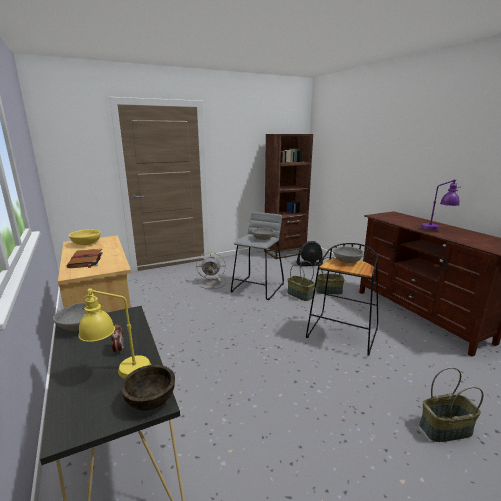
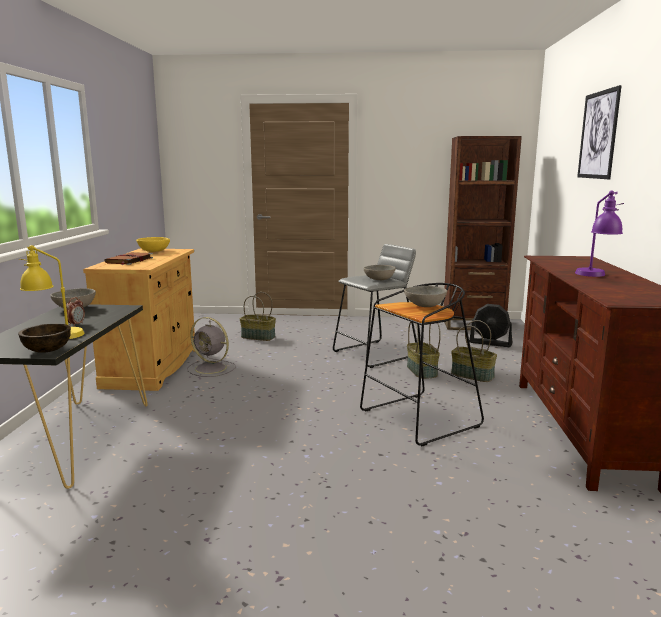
camera: 30 degrees right, 5 degrees down
(212, 282) = (325, 339): grey fan -> grey fan (212, 368)
(387, 138) = (598, 135): none -> picture
(445, 429) = (409, 533): basket -> basket (257, 337)

